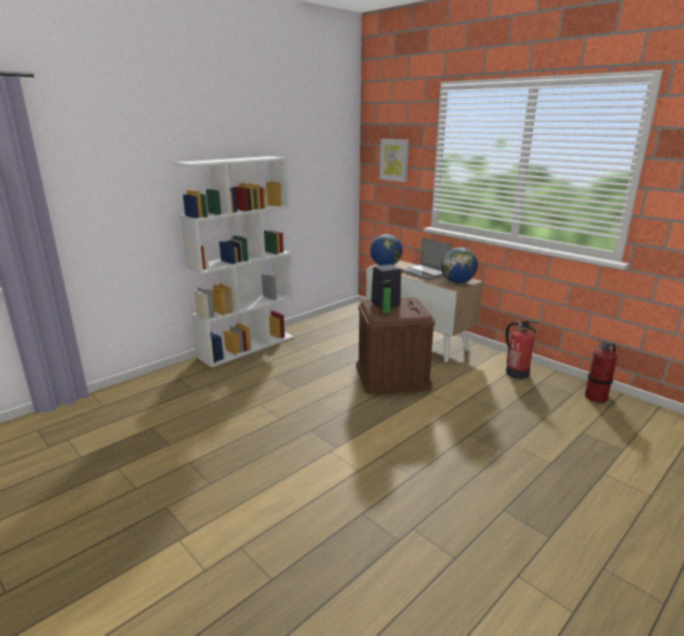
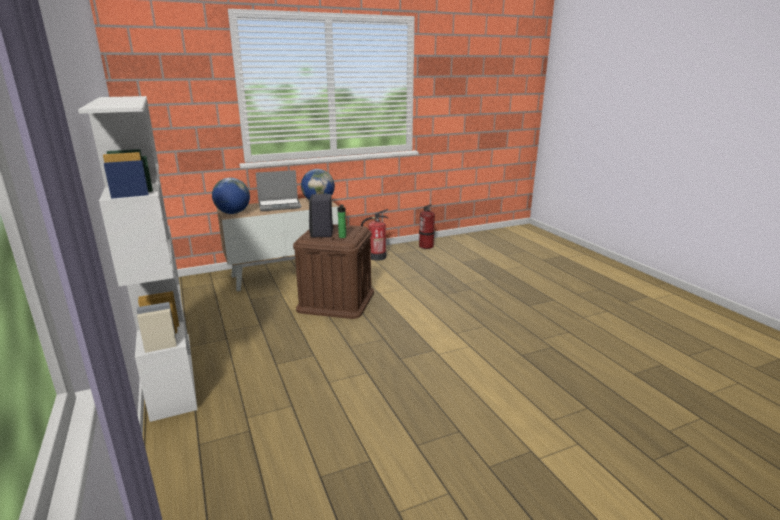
camera: 70 degrees left, 0 degrees up
(394, 160) = (176, 96): picture -> none

